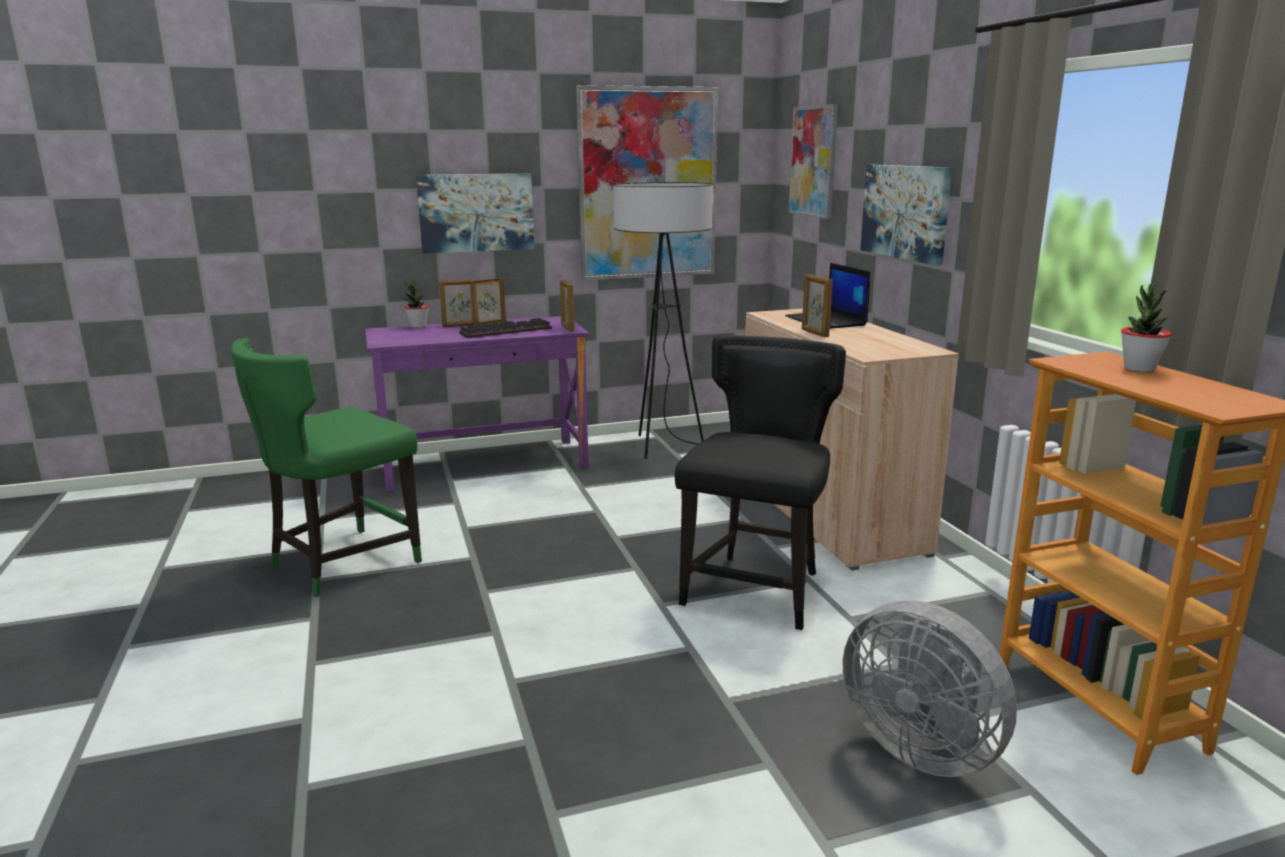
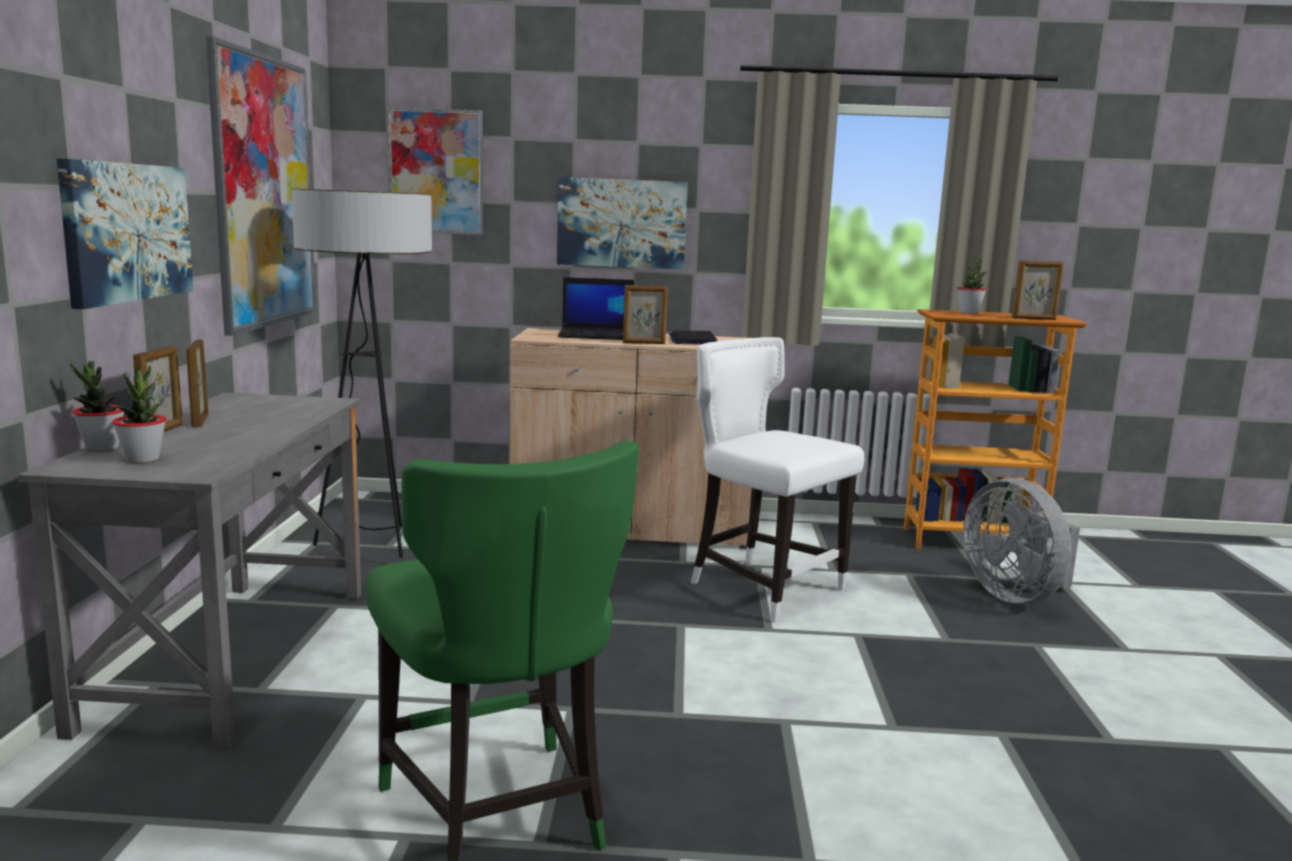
camera: 70 degrees left, 5 degrees down
(402, 333) = (142, 459): none -> potted plant
(484, 464) = (232, 655): purple desk -> grey desk
(506, 330) = (264, 419): keyboard -> none
(567, 328) = (316, 400): picture frame -> picture frame (1034, 319)
(757, 589) = (762, 587): black chair -> white chair
(874, 340) = (692, 340): none -> laptop
(922, 747) = (1015, 595): grey fan -> grey fan turned 90 degrees clockwise

